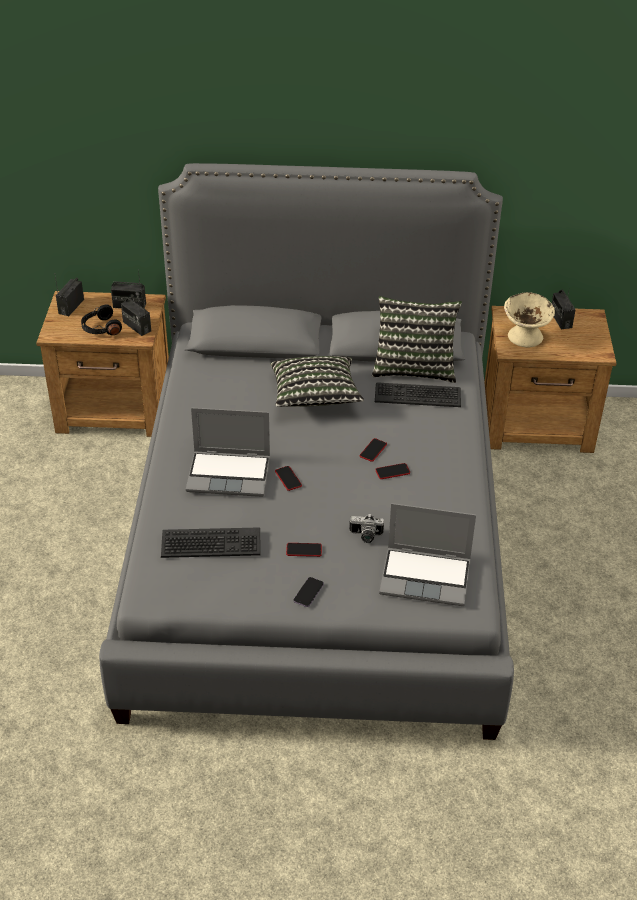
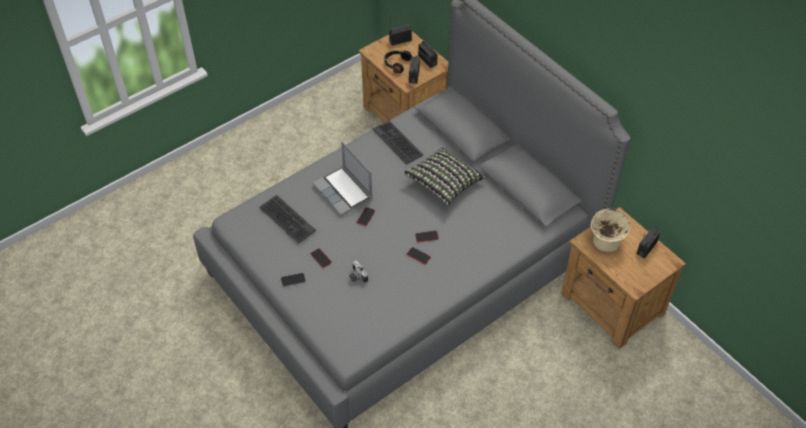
camera: 50 degrees right, 10 degrees up
(414, 367) = (518, 209): pillow -> none
(417, 395) = (496, 226): keyboard -> keyboard (398, 142)
(426, 577) = (352, 321): laptop -> none

